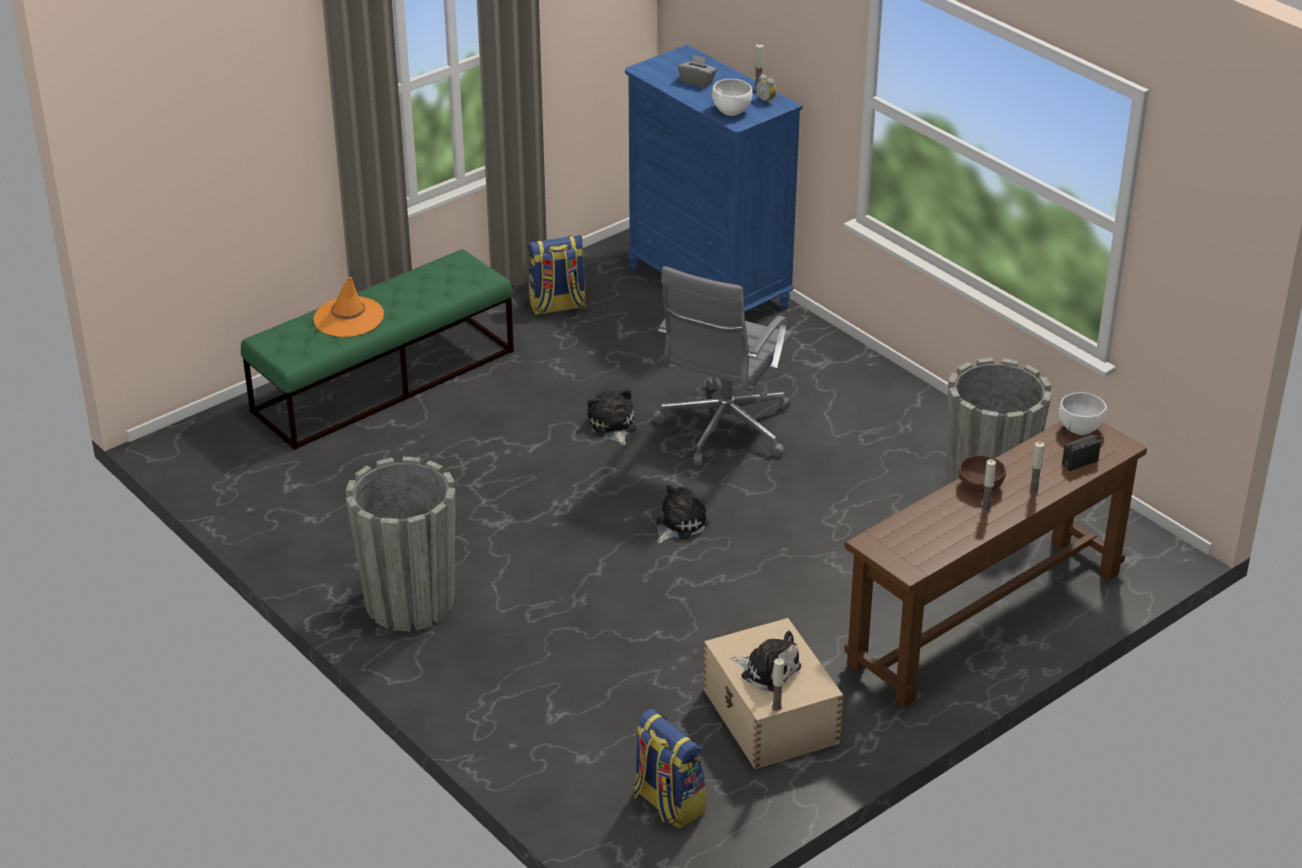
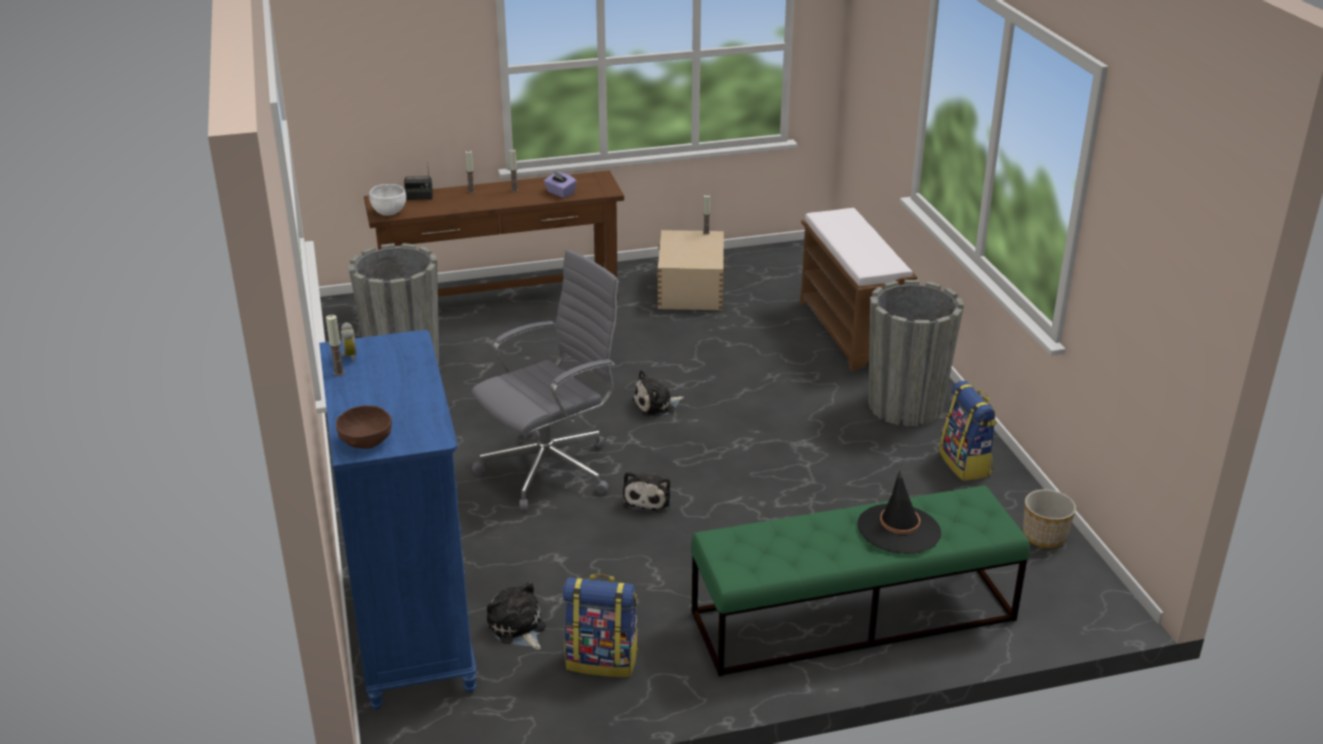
camera: 155 degrees left, 5 degrees down
(233, 490) = (1044, 537): none -> planter
(348, 317) = (899, 529): orange hat -> black hat
(518, 700) = (851, 332): none -> brown bench
(667, 803) = (786, 269): backpack -> backpack (966, 464)
(697, 81) = (391, 402): grey tissue box -> none
(731, 111) = (403, 353): white bowl -> none
(767, 670) = (696, 248): plush toy -> plush toy (517, 628)
(925, 520) = (560, 193): none -> purple tissue box
(980, 485) = (501, 201): brown bowl -> brown bowl (366, 441)

